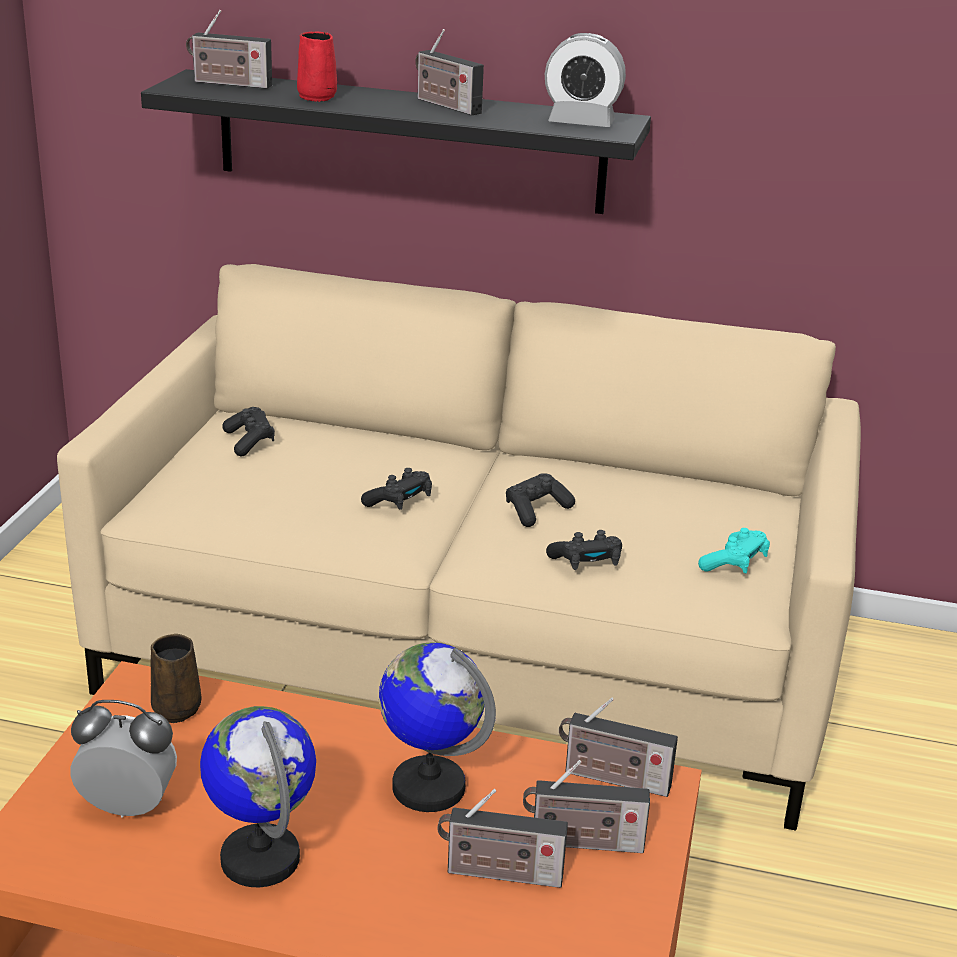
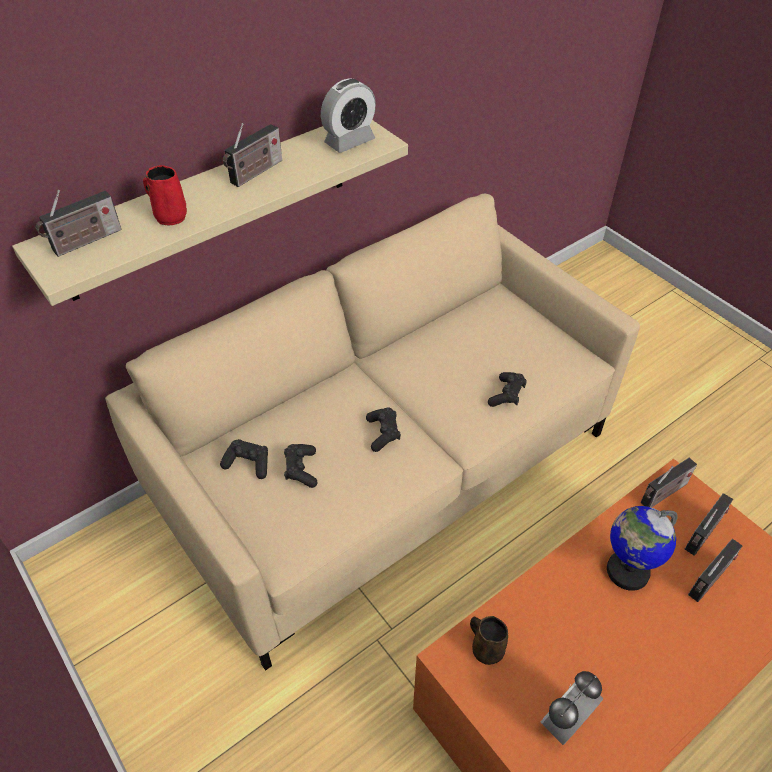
camera: 50 degrees left, 20 degrees up
(261, 858) = (644, 678): globe -> none
(410, 142) = (210, 205): black shelf -> beige shelf
(445, 105) = (255, 173): radio -> radio turned 45 degrees counterclockwise
(536, 510) = (441, 383): black game controller -> black game controller (301, 470)
(734, 564) = (548, 343): turquoise game controller -> none

